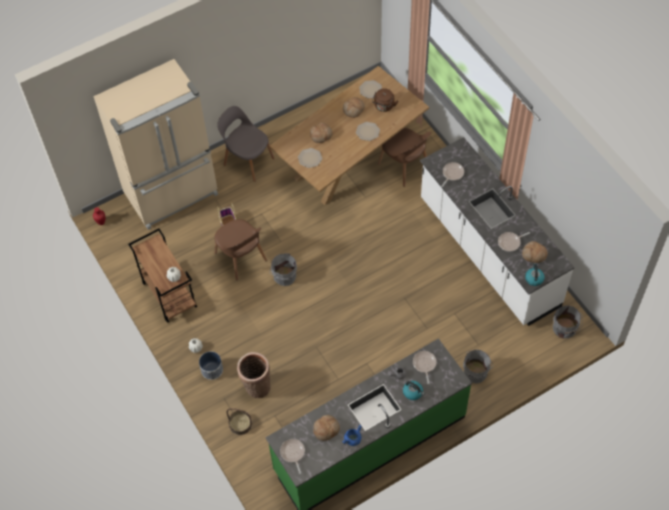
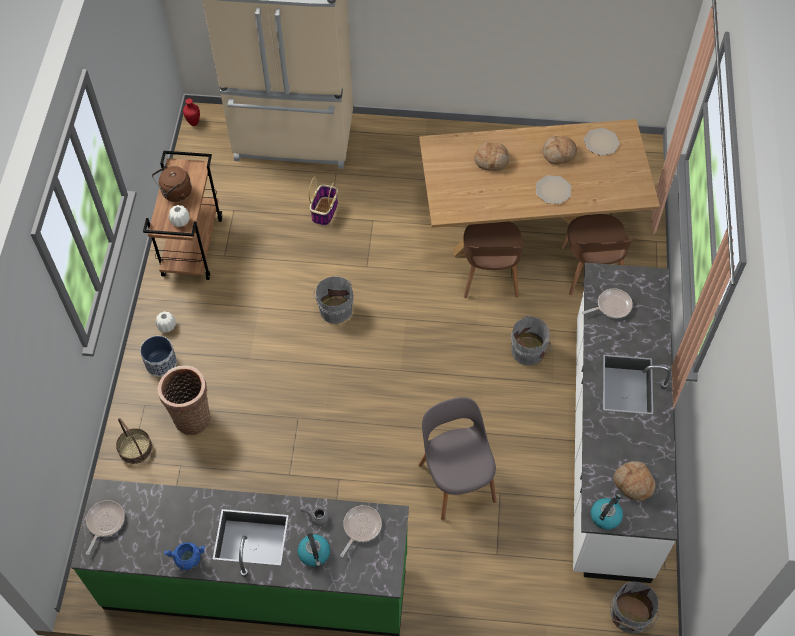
camera: 35 degrees right, 0 degrees up
(241, 258) = (305, 257): brown chair -> brown chair (489, 275)
(247, 160) = (410, 151): grey chair -> grey chair (456, 480)
(310, 158) = (454, 180): plate -> none
(326, 429) = (169, 522): bread -> none
(384, 106) = (600, 172): brown kettle -> brown kettle (175, 193)
(476, 371) = (464, 588): grey bucket -> grey bucket (529, 350)
(510, 242) = (614, 445): frying pan -> none

